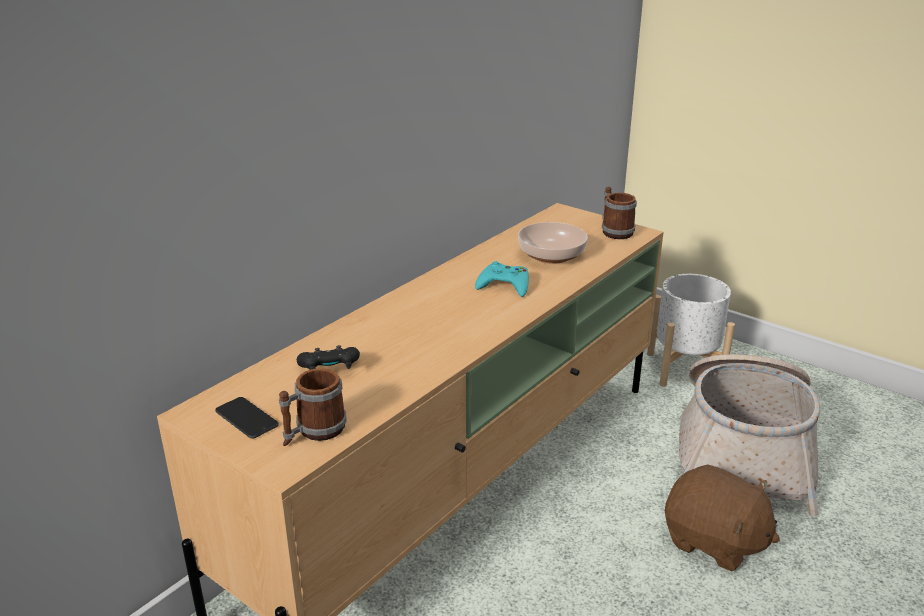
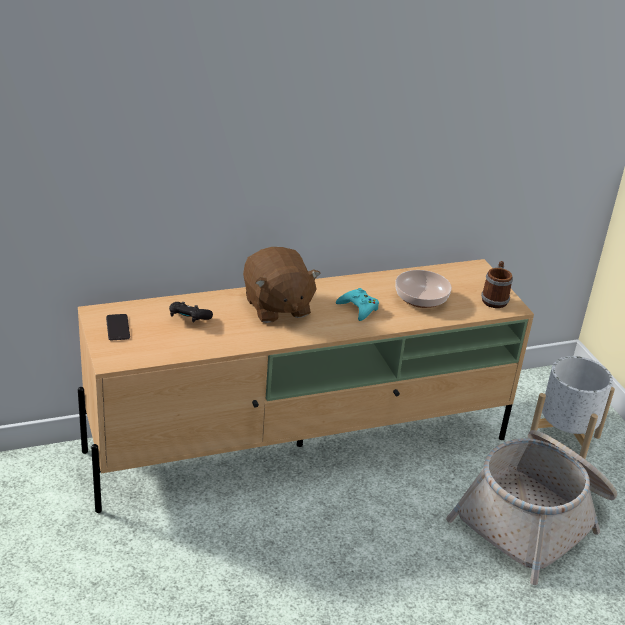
camera: 30 degrees right, 5 degrees up
(313, 432) = (143, 350): mug -> none
(714, 541) = (437, 561): brown plush toy -> brown plush toy (276, 307)

